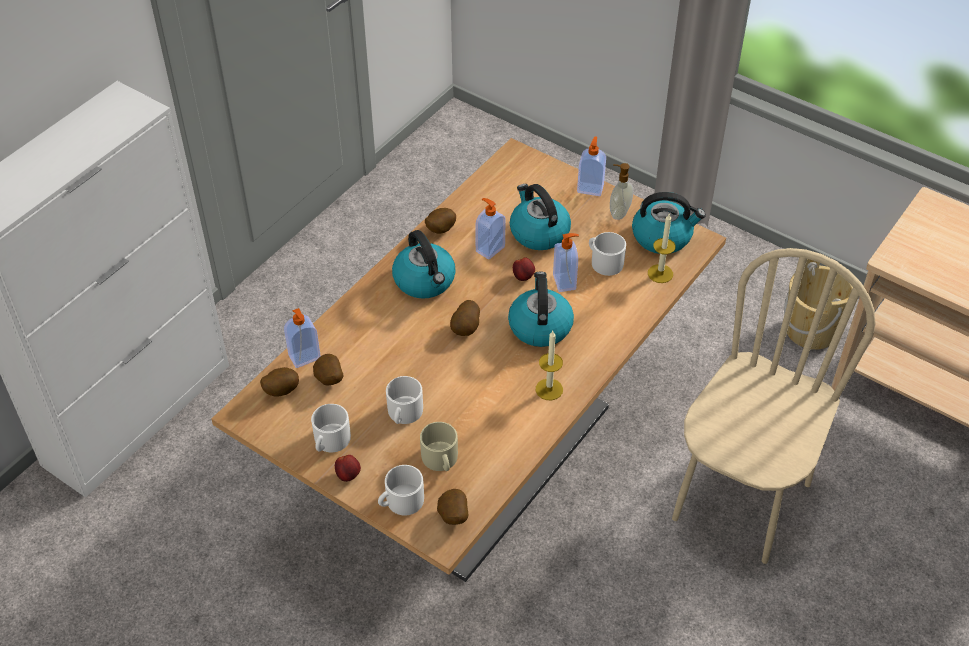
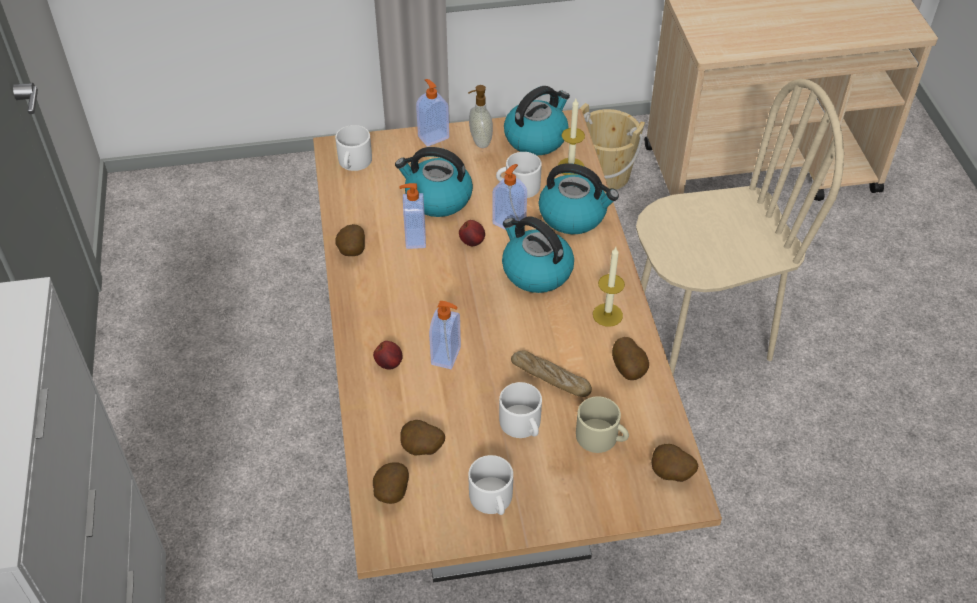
camera: 45 degrees left, 0 degrees up
(305, 358) = (375, 448): soap dispenser -> soap dispenser (447, 356)
(348, 475) = (546, 515): apple -> apple (389, 363)
(400, 502) = (616, 498): white mug -> white mug (353, 162)
(425, 281) = (395, 303): kettle -> kettle (574, 215)
(458, 399) = (550, 378): none -> bread
(466, 329) = (481, 317): potato -> potato (629, 370)
(740, 500) = (702, 331): beige chair -> beige chair turned 90 degrees clockwise

